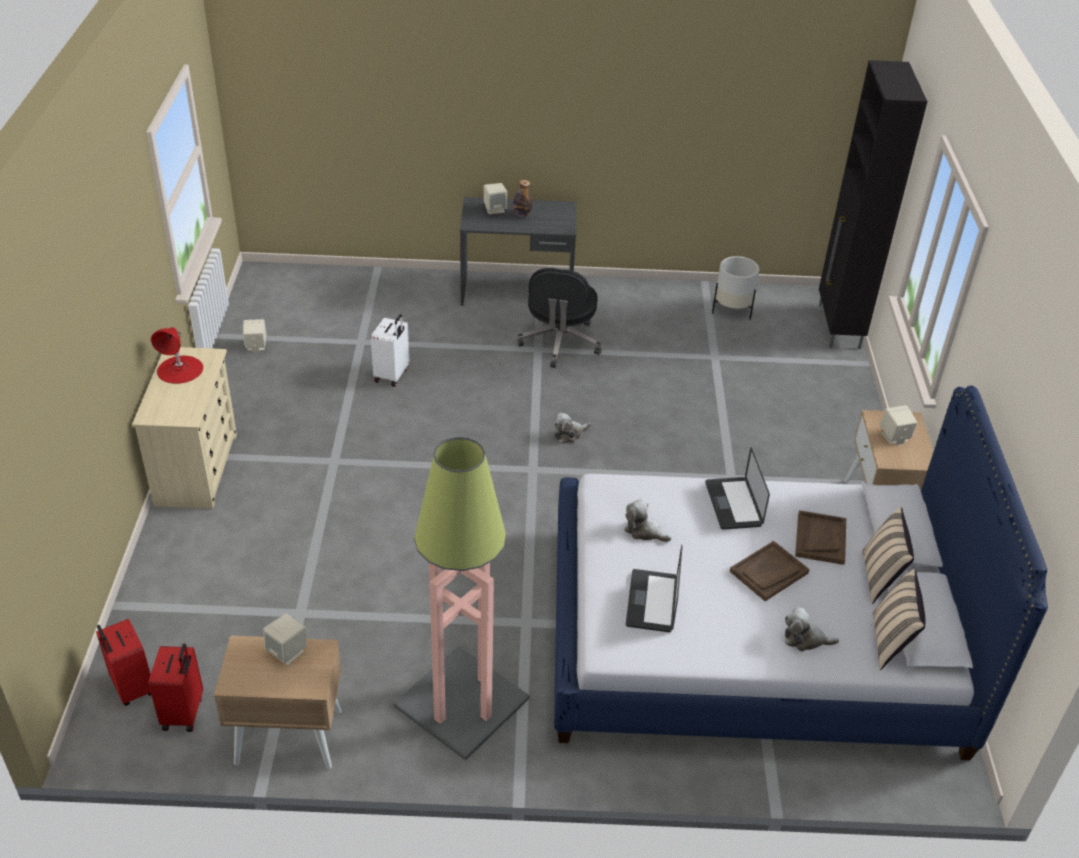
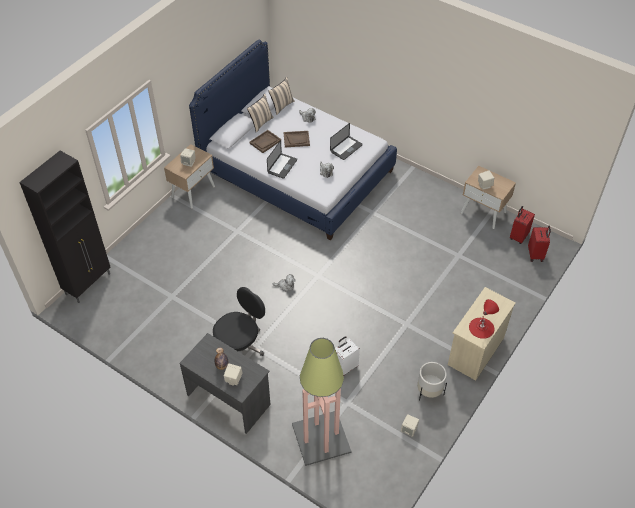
camera: 145 degrees left, 10 degrees up
(461, 701) = (416, 197): floor lamp -> floor lamp (320, 439)
(732, 310) = (127, 322): white planter -> white planter (429, 391)

